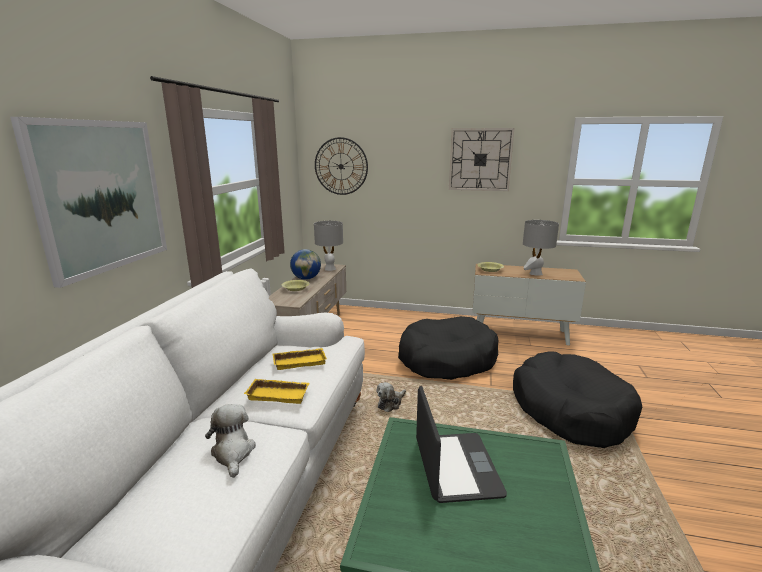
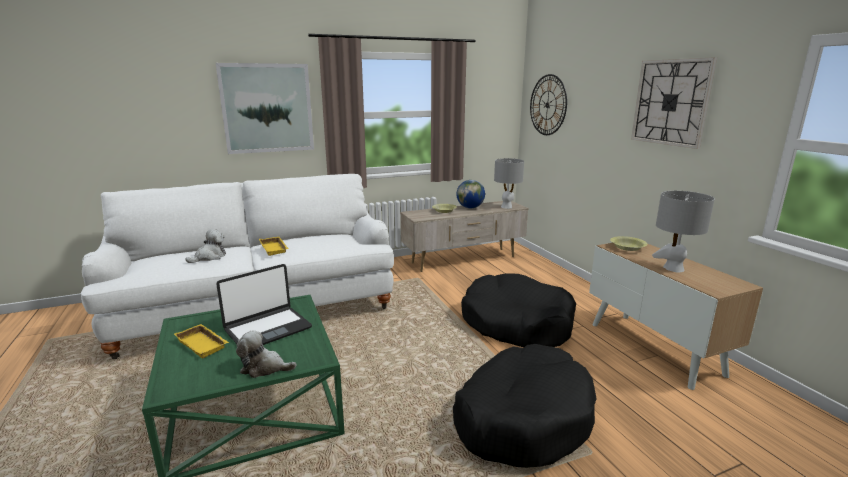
camera: 55 degrees right, 0 degrees up
(300, 361) = (319, 241): yellow tray -> yellow tray (204, 344)
(390, 403) = (409, 321): plush toy -> plush toy (264, 368)

